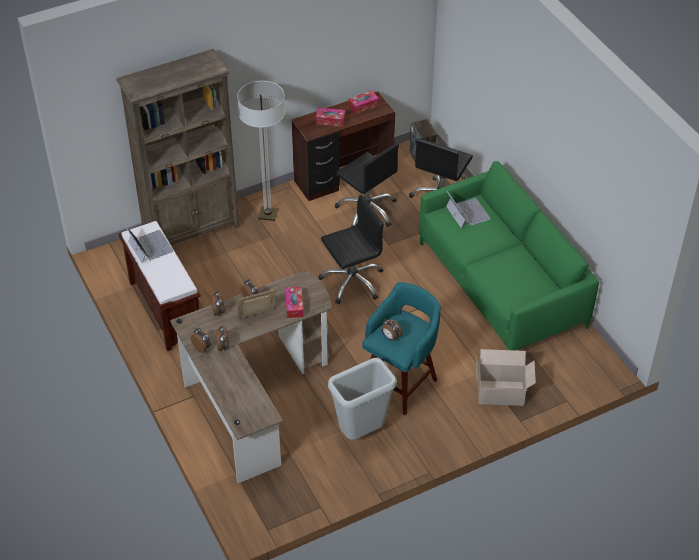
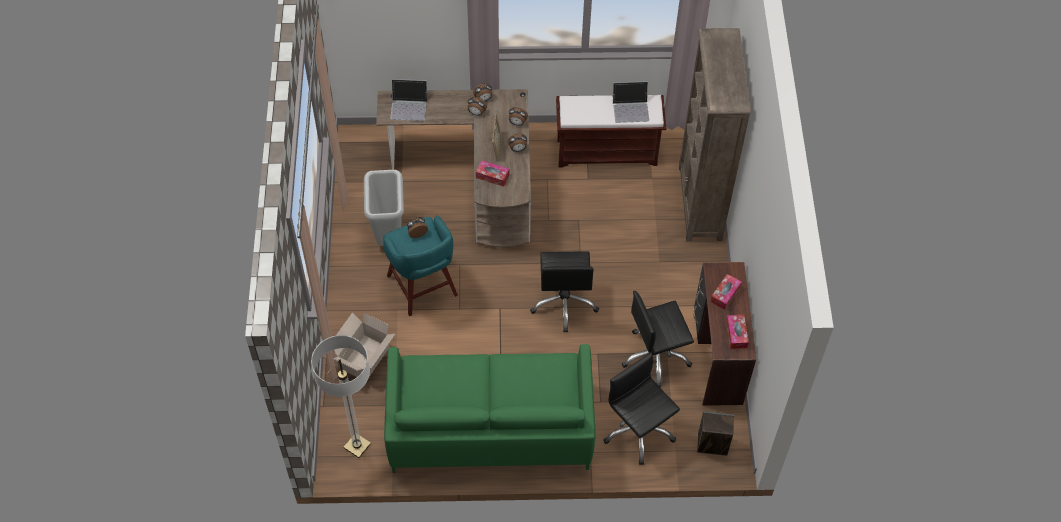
camera: 115 degrees right, 10 degrees up
(268, 214) = (692, 270): floor lamp -> floor lamp (357, 446)
(467, 213) = (555, 387): laptop -> laptop (409, 106)

